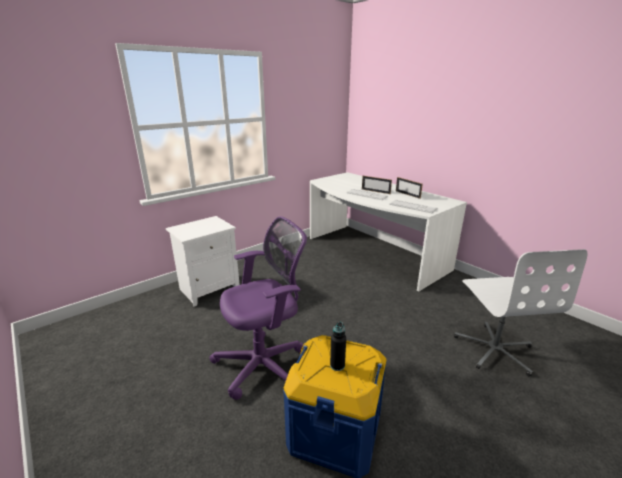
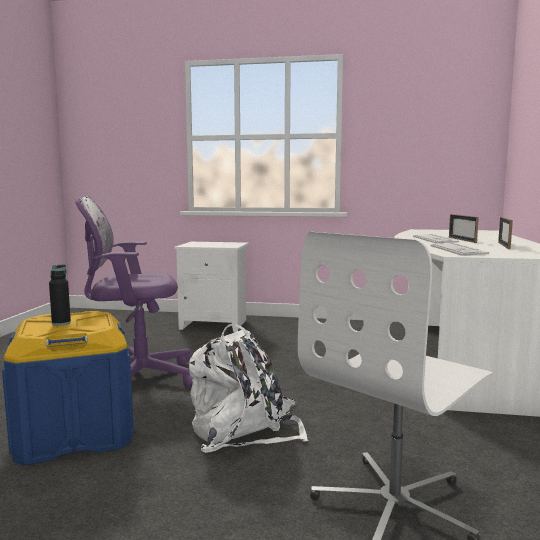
camera: 50 degrees right, 15 degrees down
(265, 364) = (136, 377): purple office chair -> purple office chair turned 150 degrees clockwise
(393, 356) = (243, 430): none -> white backpack

